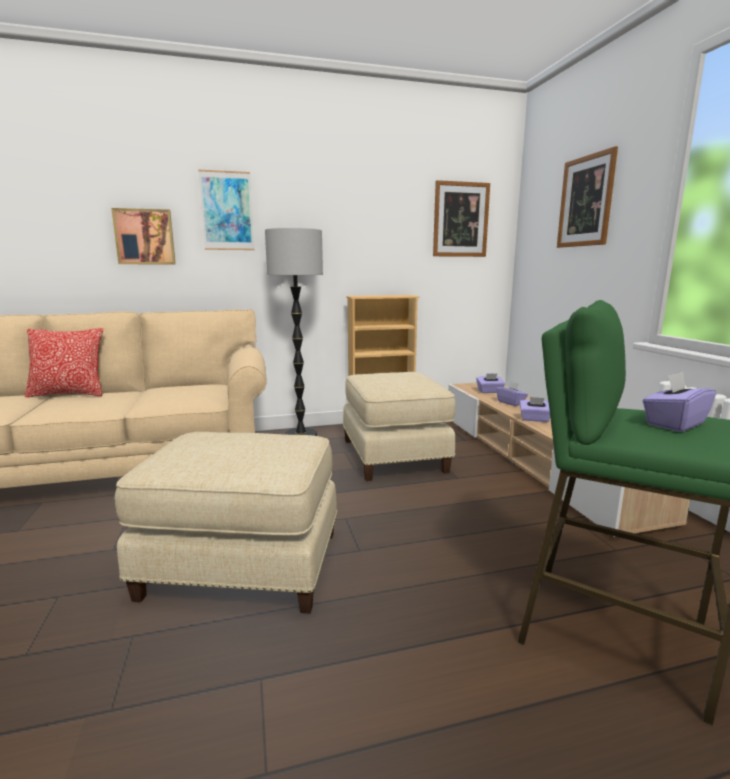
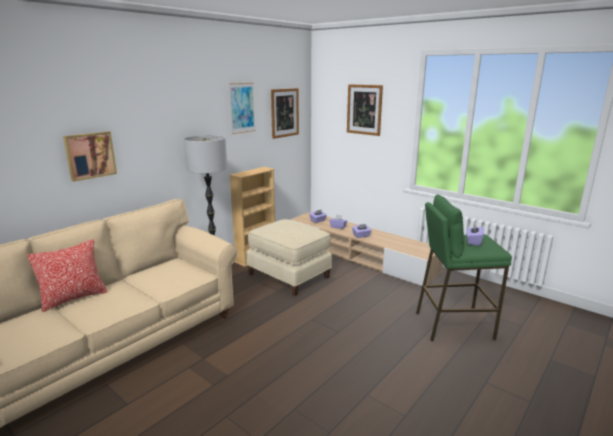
camera: 35 degrees left, 5 degrees up
(227, 211) = (148, 126): picture -> picture (242, 108)
(242, 566) = (296, 361): beige ottoman -> none

